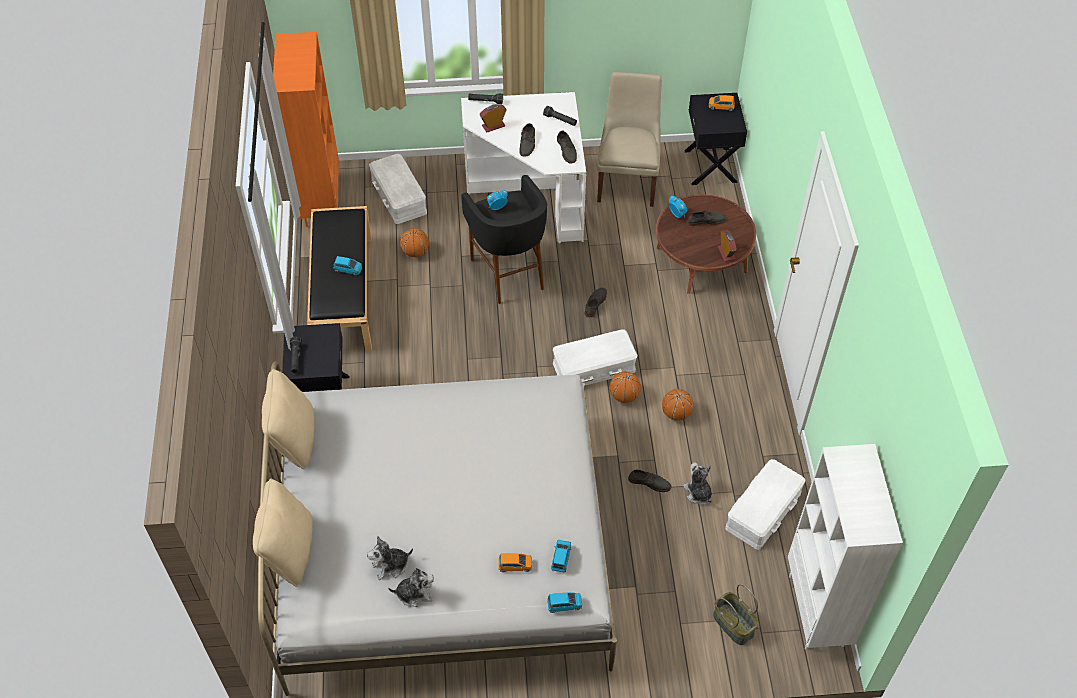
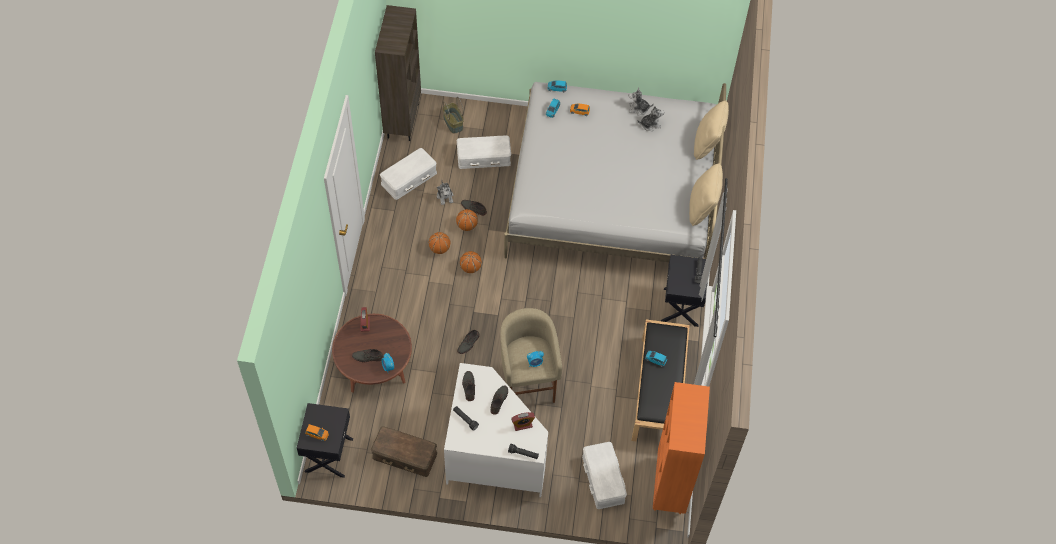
camera: 170 degrees left, 5 degrees up
(415, 252) = (597, 418): basketball -> basketball (467, 226)
(509, 274) = (527, 382): black stool -> beige stool
(594, 367) = (485, 293): white storage box -> white storage box (483, 156)
(627, 179) = (404, 456): beige chair -> brown storage box
(817, 611) = (402, 120): white bookcase -> brown bookcase

